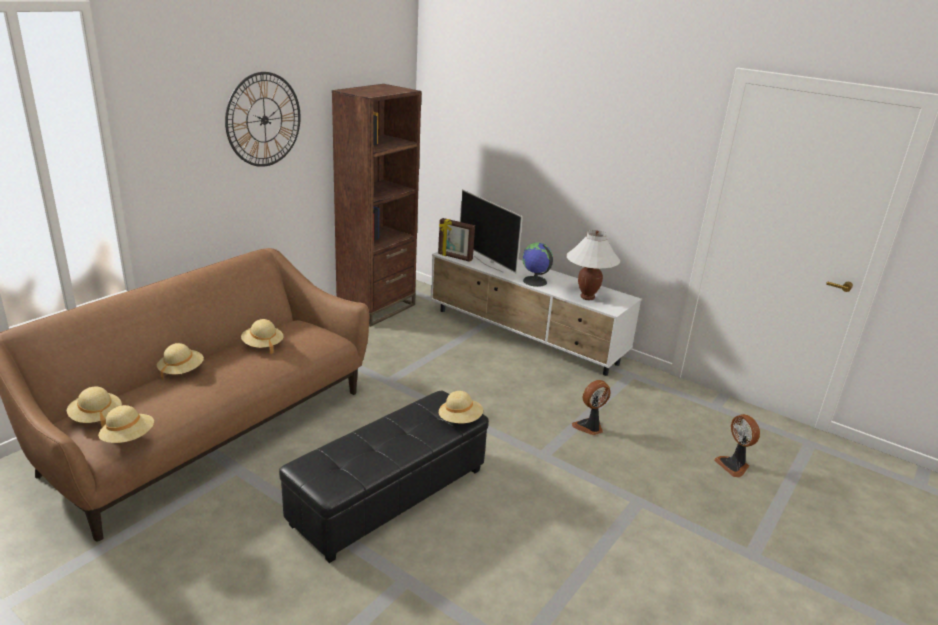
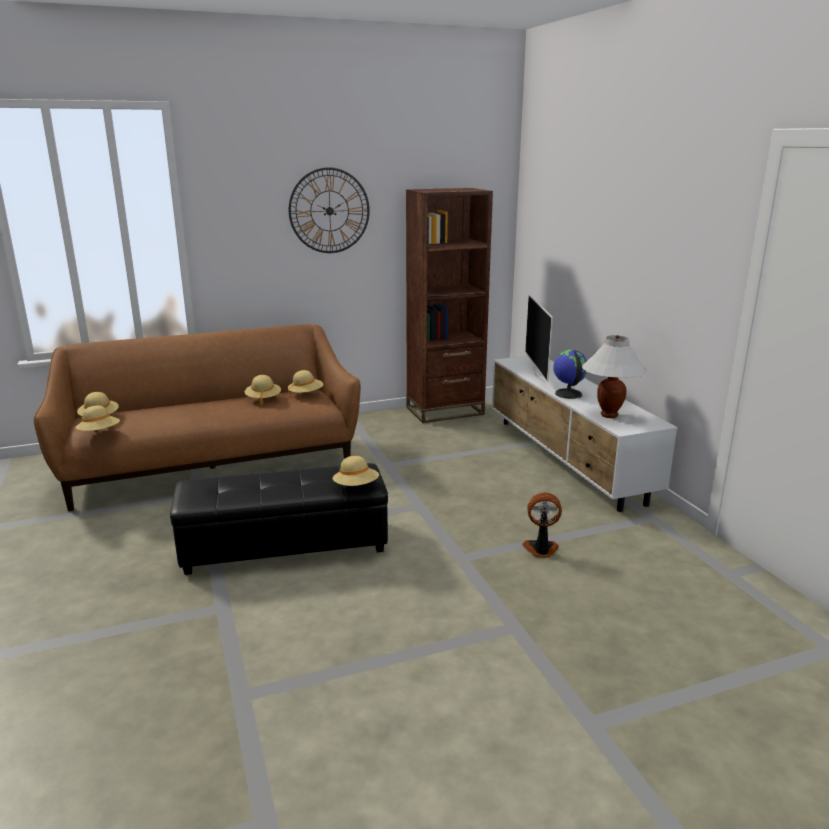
camera: 35 degrees right, 5 degrees down
(181, 371) = (187, 403): beige hat -> beige hat (306, 394)
(454, 257) = (512, 364): picture frame -> none
(734, 465) = (680, 635): fan -> none

